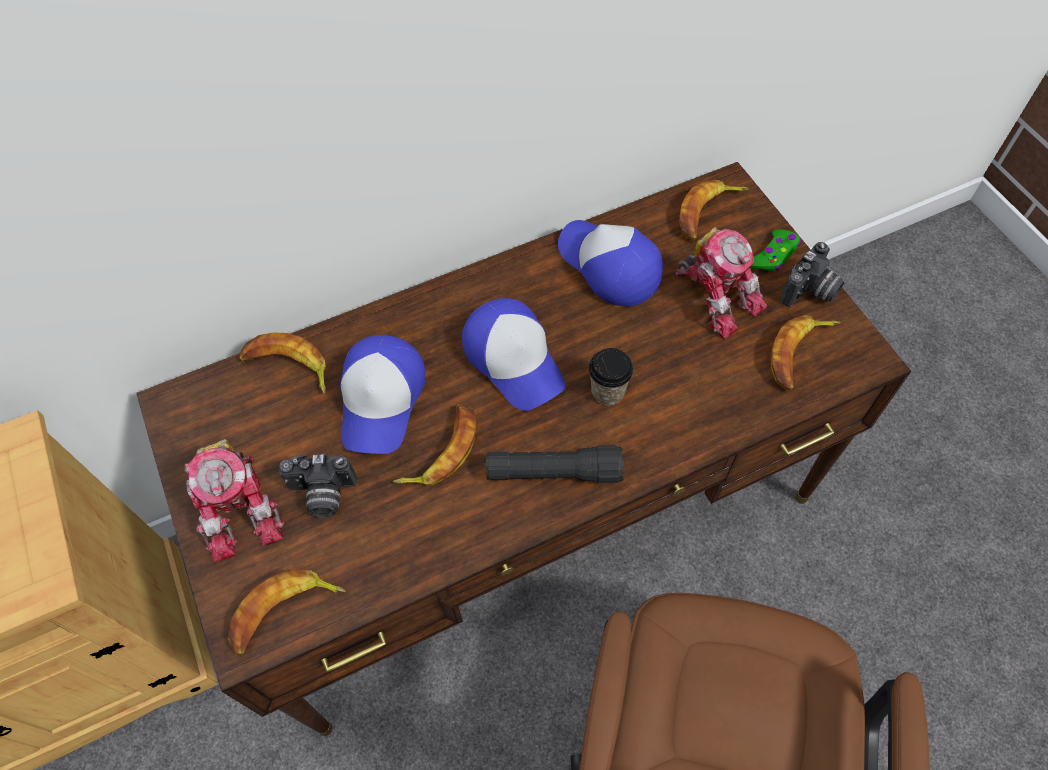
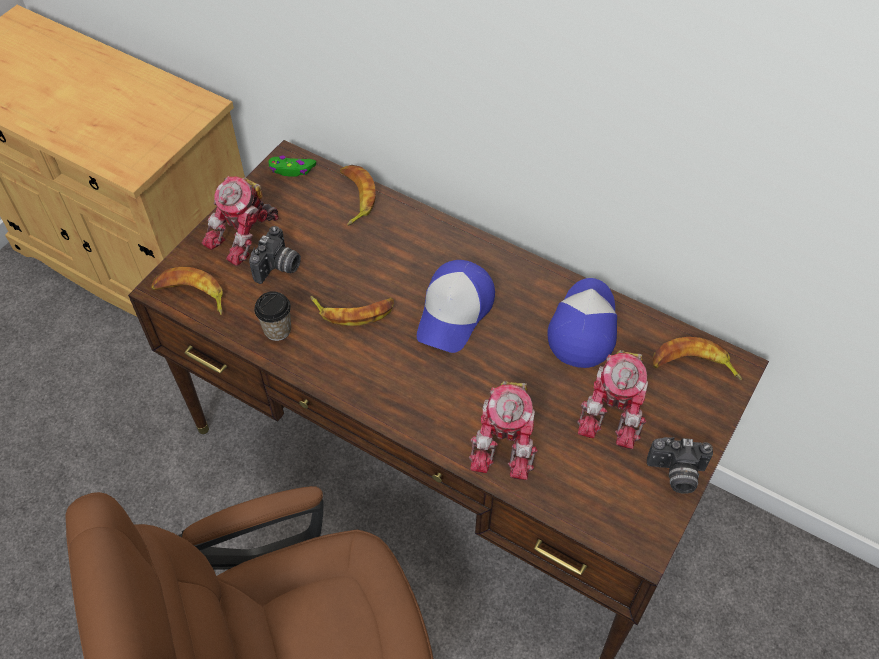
camera: 55 degrees right, 5 degrees down
(322, 495) = (279, 268): camera -> camera turned 120 degrees counterclockwise
(382, 400) = (367, 258): cap -> none
(554, 472) = (382, 382): black flashlight -> none
(607, 391) = (471, 381): cup -> cup (277, 330)
(695, 400) = (507, 440): none -> toy robot
(773, 256) = (690, 431): green game controller -> green game controller (292, 169)
(799, 354) = (605, 493): banana -> none

